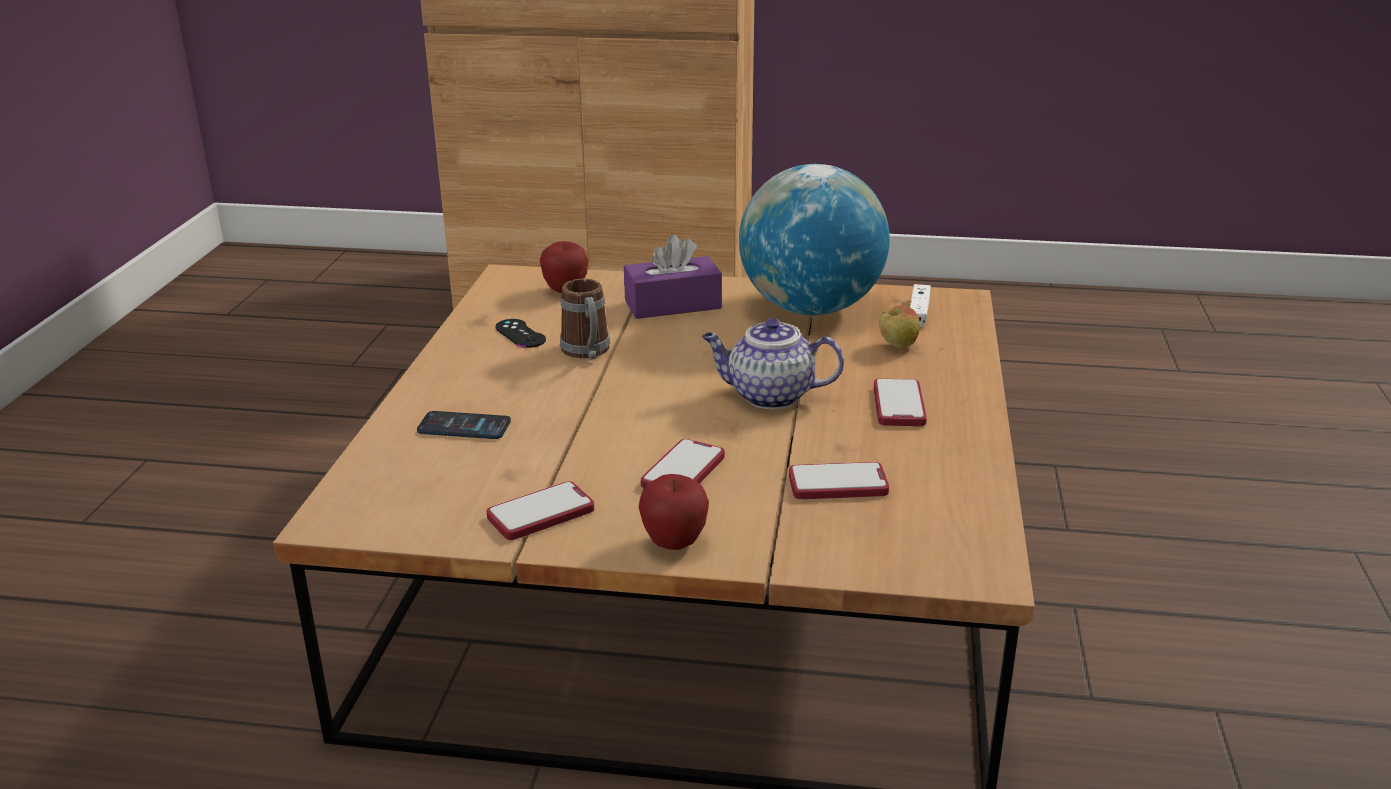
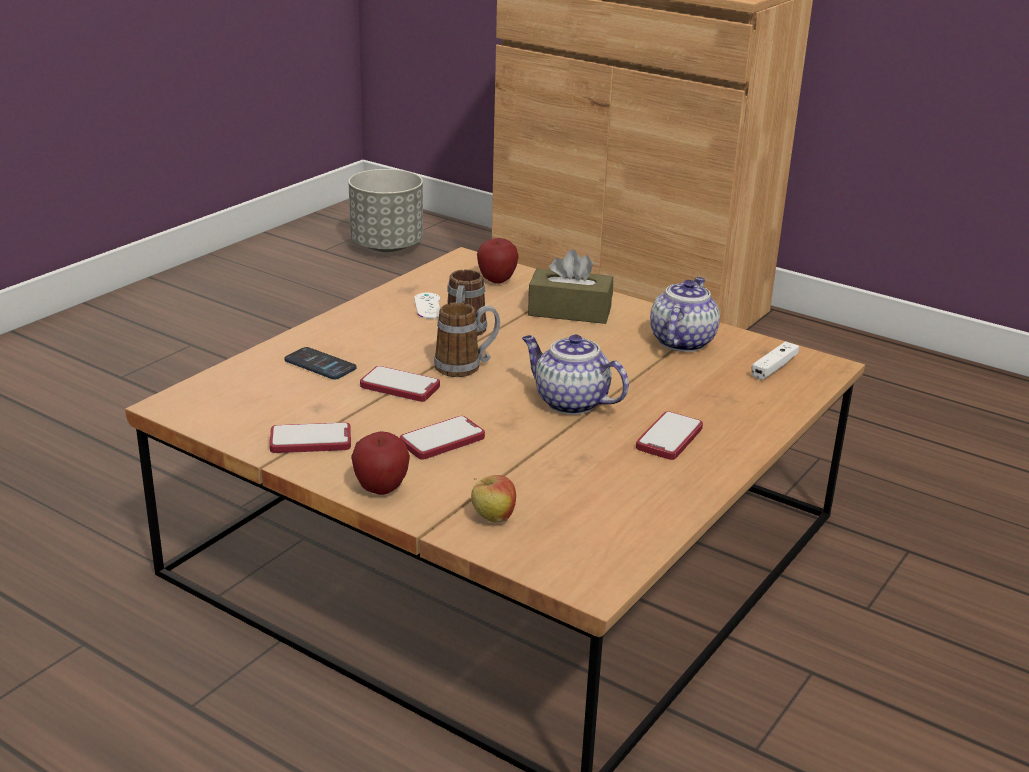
camera: 25 degrees right, 0 degrees up
(300, 294) = (387, 246): none -> grey planter
(520, 334) = (428, 306): black game controller -> white game controller
(627, 387) = (466, 366): none -> mug
(672, 304) = (569, 311): purple tissue box -> brown tissue box
(810, 308) = (681, 341): globe -> teapot
(838, 484) = (550, 484): phone -> phone (400, 386)
(897, 346) = (723, 390): apple -> apple (493, 518)

